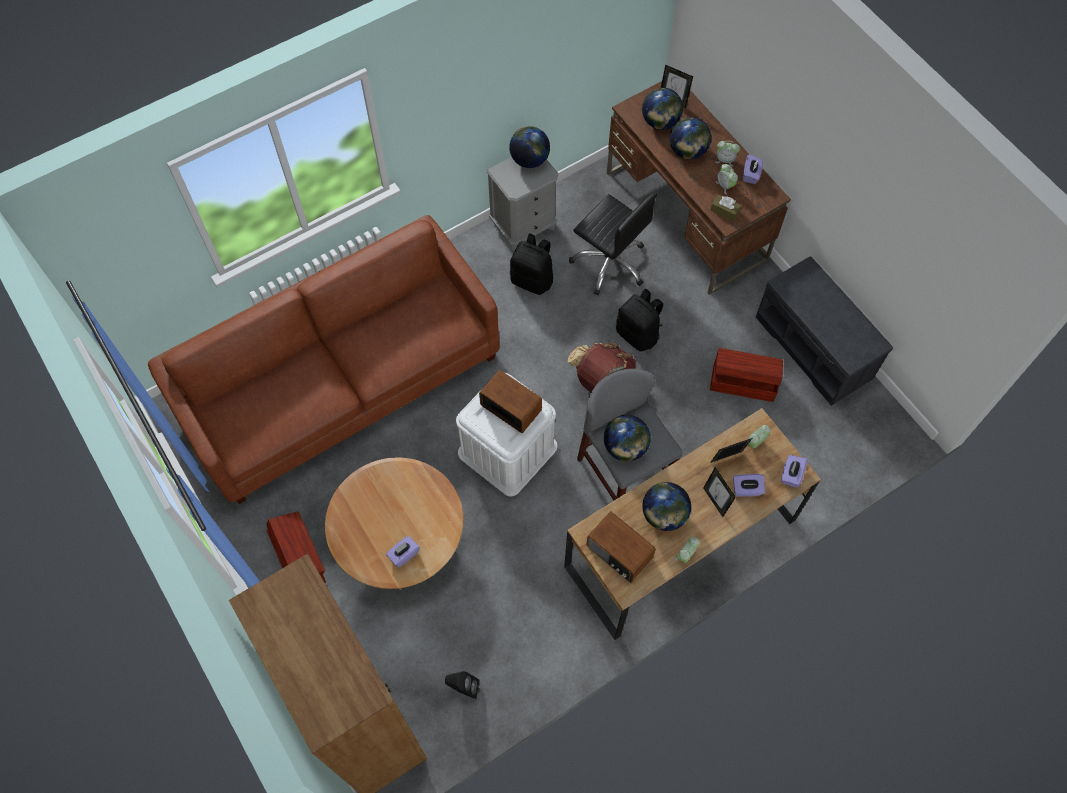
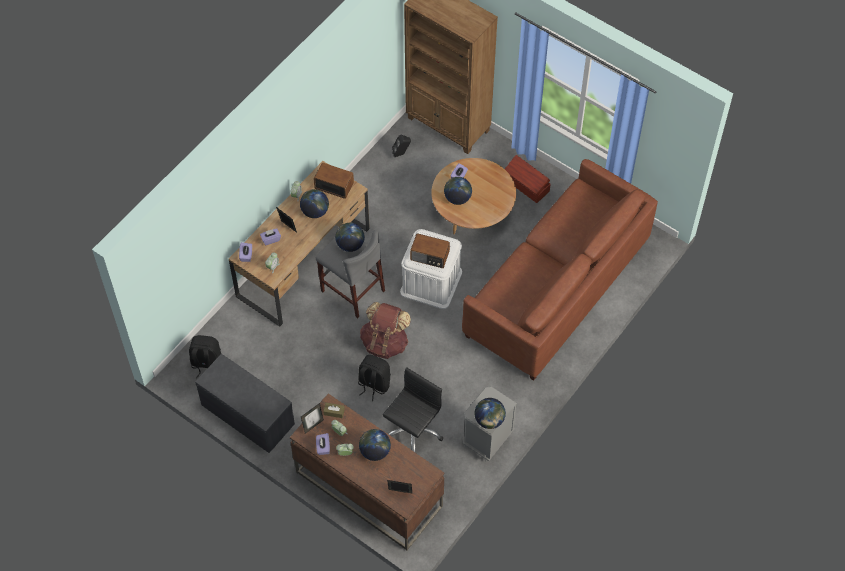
camera: 160 degrees right, 5 degrees down
(532, 280) = (463, 400): black backpack -> black backpack (206, 364)
(610, 263) = (412, 431): black office chair -> black office chair turned 105 degrees clockwise
(660, 122) = (403, 470): globe -> globe (457, 198)
(727, 460) = (287, 252): picture frame -> picture frame (313, 425)
(742, 382) = (291, 374): brown storage box -> none

